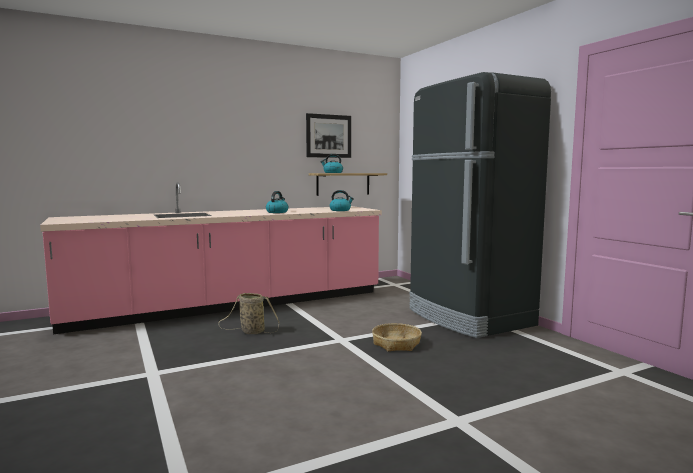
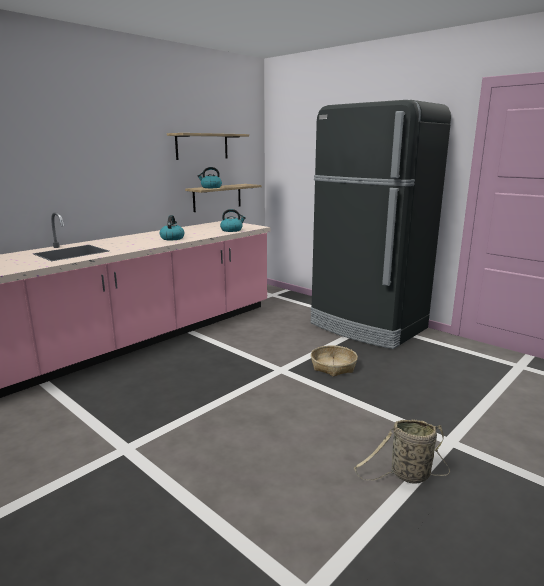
camera: 20 degrees left, 10 degrees up
(250, 331) = (183, 374): basket -> basket (407, 475)
(328, 136) = (202, 146): picture -> shelf

